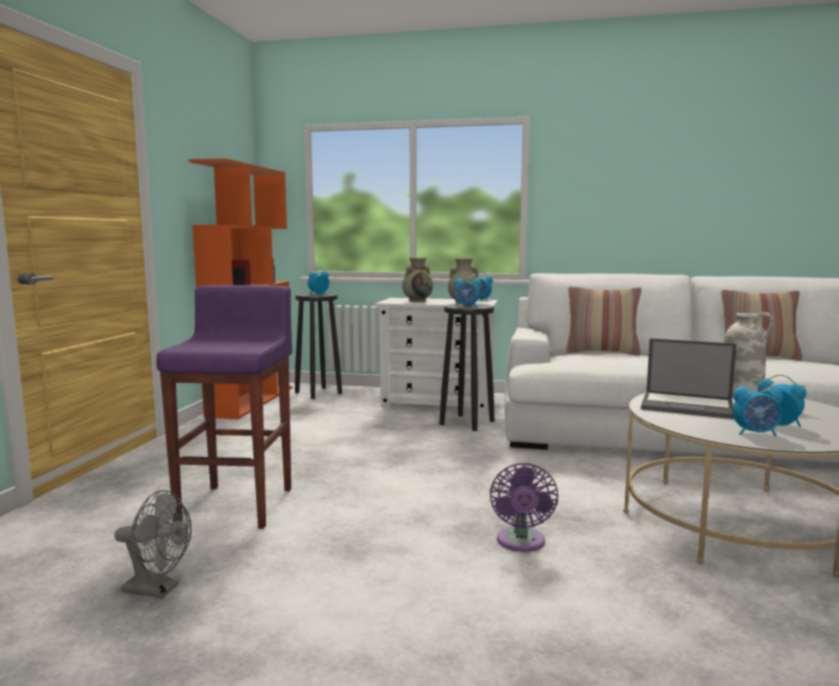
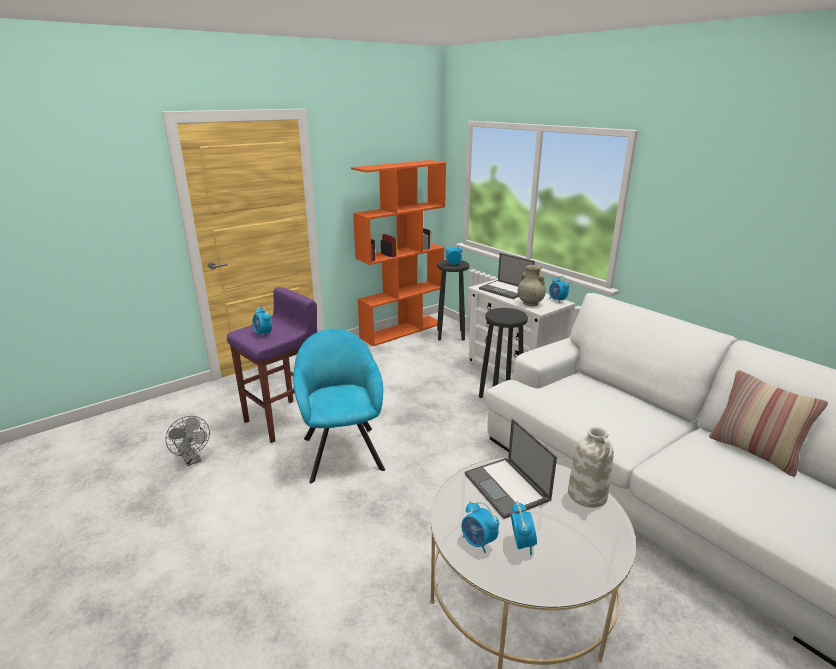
camera: 40 degrees right, 15 degrees up
(375, 502) = (342, 450): none -> turquoise armchair
(417, 301) = (506, 290): beige vase -> laptop
(466, 306) = (499, 317): alarm clock -> alarm clock (263, 334)
(521, 543) = (363, 522): purple fan -> none
(602, 352) = (601, 388): pillow -> none

